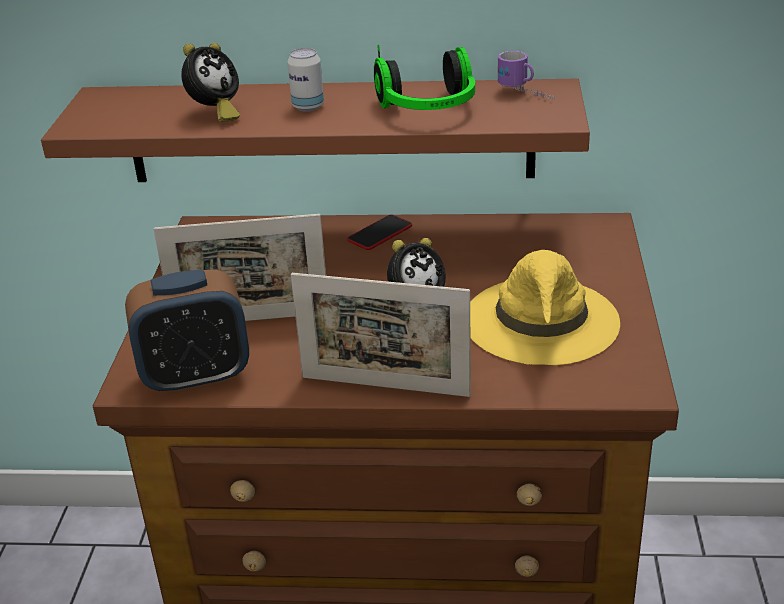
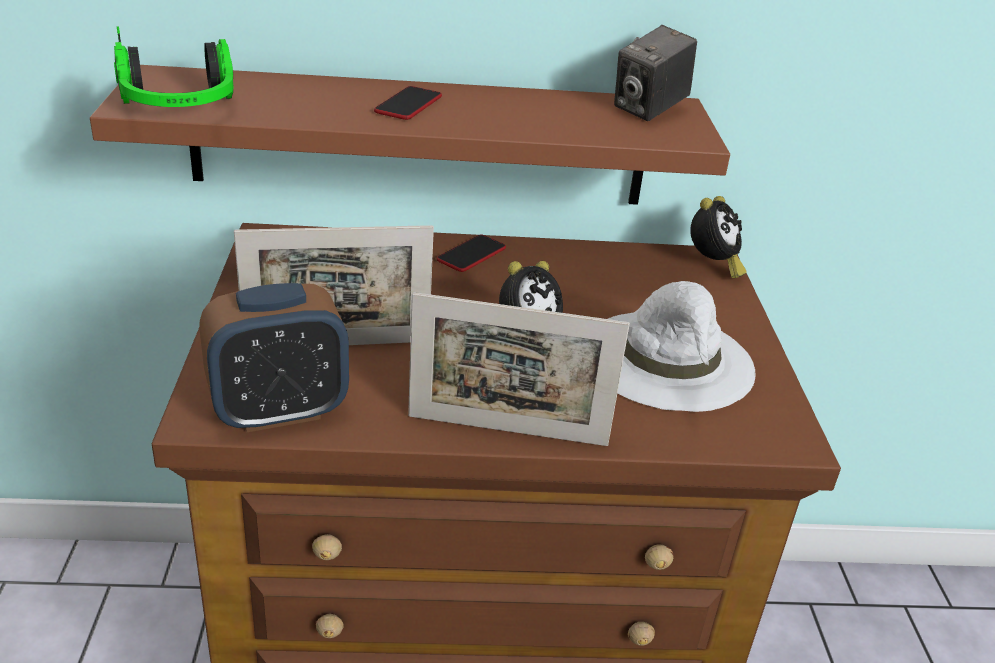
camera: 10 degrees left, 0 degrees up
(215, 113) = (300, 104): alarm clock -> alarm clock (712, 266)
(308, 107) = (408, 105): can -> phone
(429, 109) = (547, 117): headphones -> headphones (180, 109)
(526, 94) = (649, 110): mug -> camera
(542, 321) = (669, 361): yellow hat -> white hat

